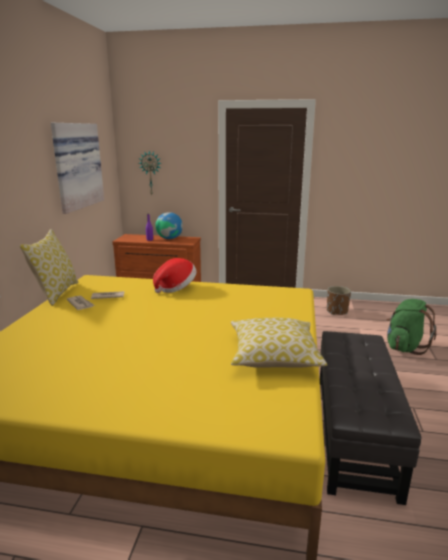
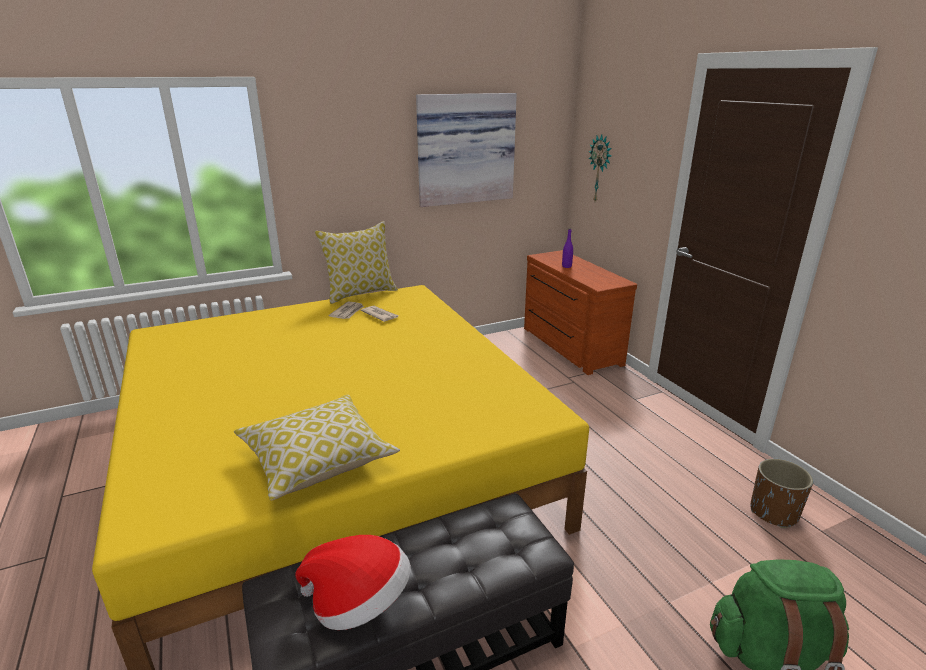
camera: 55 degrees right, 5 degrees up
(169, 238) = (593, 272): globe -> none
(176, 288) = (448, 335): hat -> hat (359, 603)

